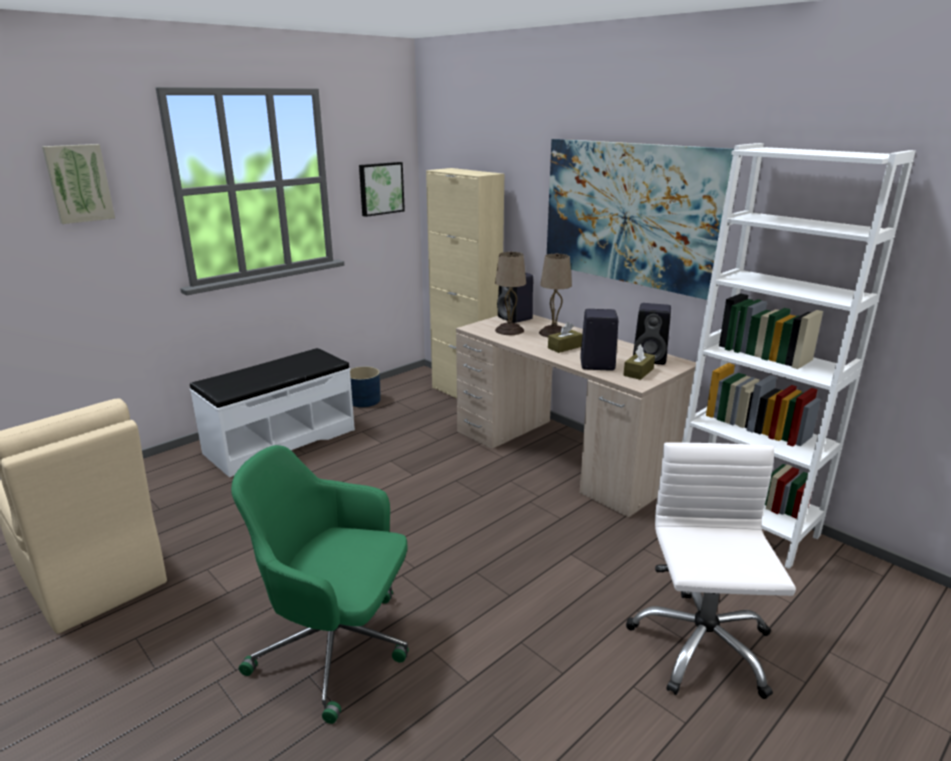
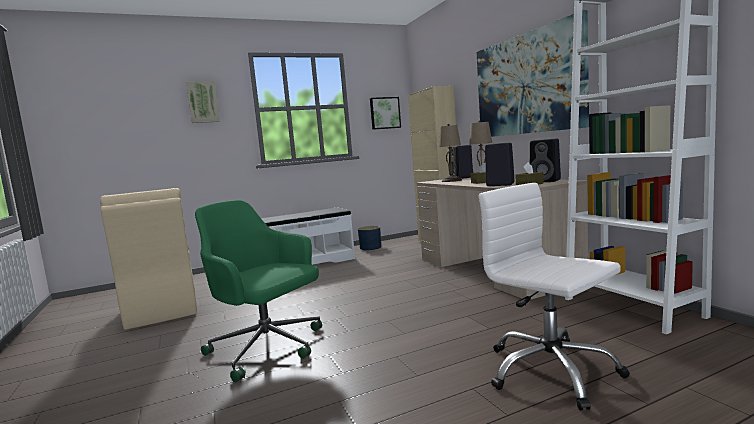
camera: 20 degrees right, 15 degrees down
(701, 645) = (550, 371): white office chair -> white office chair turned 60 degrees counterclockwise

